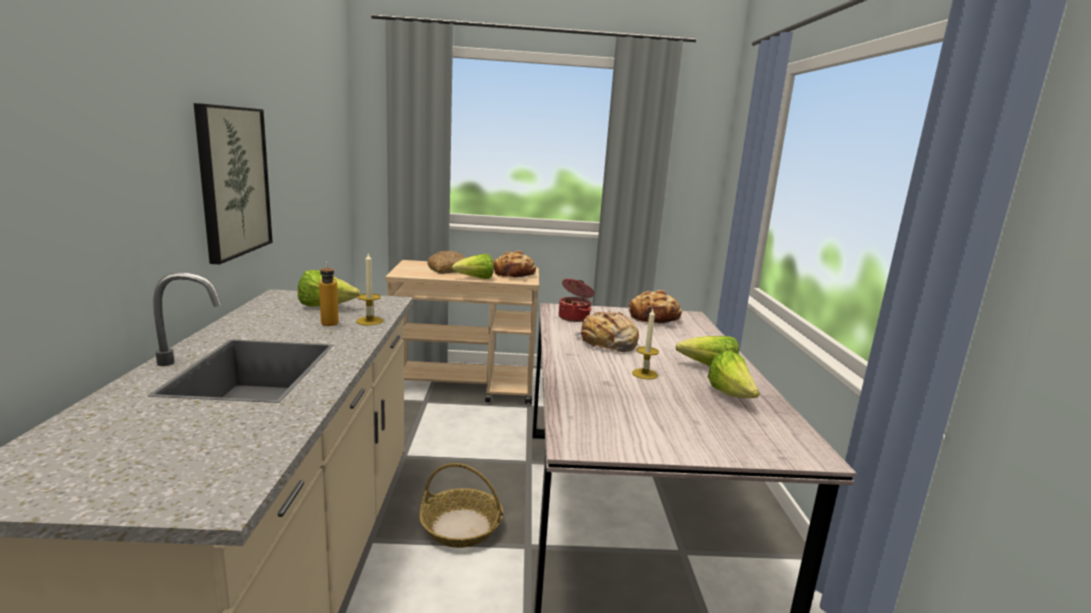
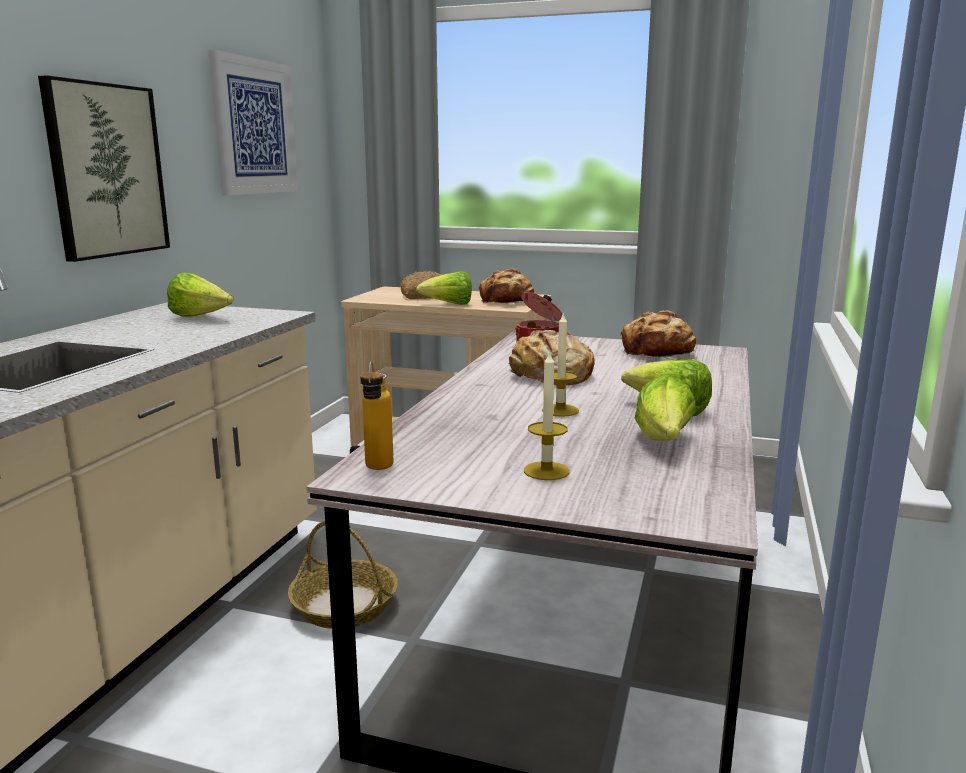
camera: 20 degrees right, 0 degrees up
(313, 134) = (254, 127): none -> picture
(329, 326) = (177, 333): bottle -> bottle (377, 470)
(369, 321) = (228, 330): candle -> candle (546, 471)

